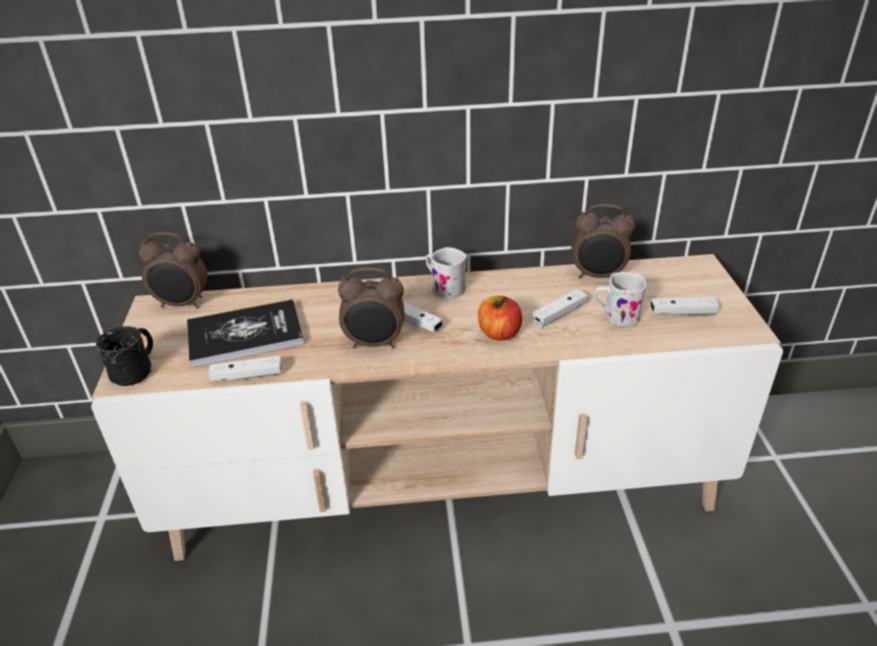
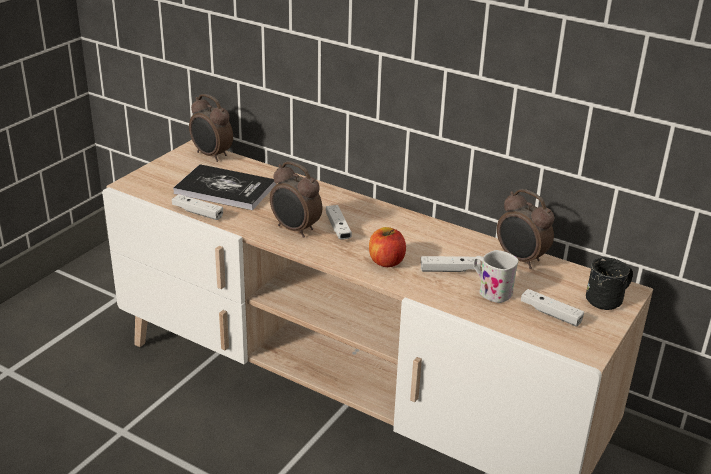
camera: 35 degrees right, 5 degrees down
(137, 370) = (144, 182): black mug -> black mug (609, 299)
(444, 288) = (389, 217): white mug -> none

